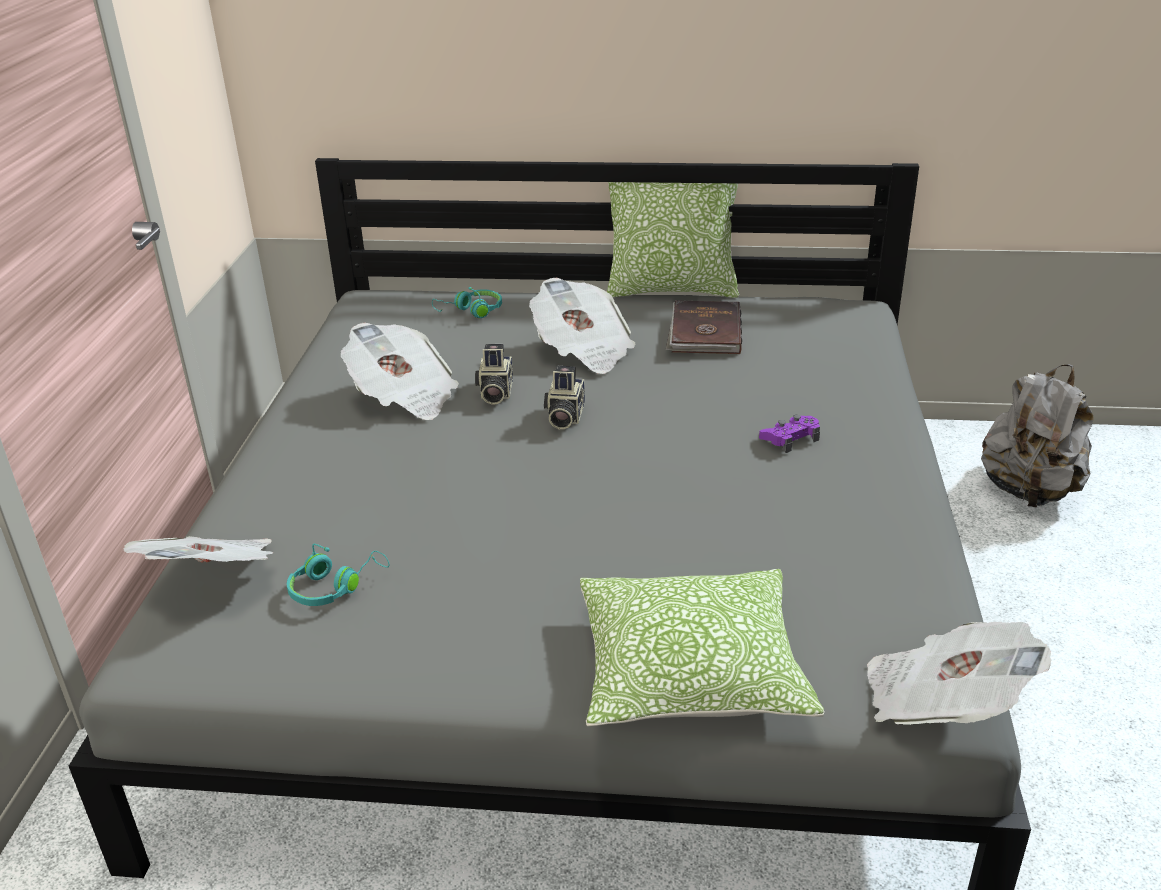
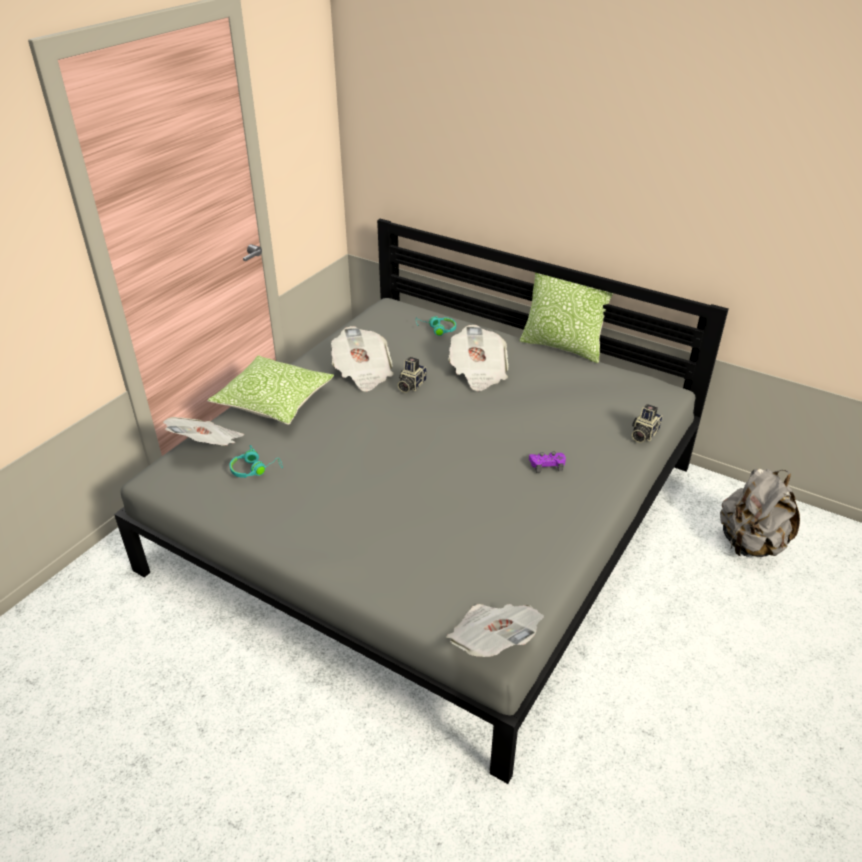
camera: 25 degrees right, 5 degrees up
(564, 416) = (434, 411): camera -> camera (643, 434)
(691, 671) = (383, 575): pillow -> pillow (274, 401)
(704, 332) = (555, 381): brown book -> none

